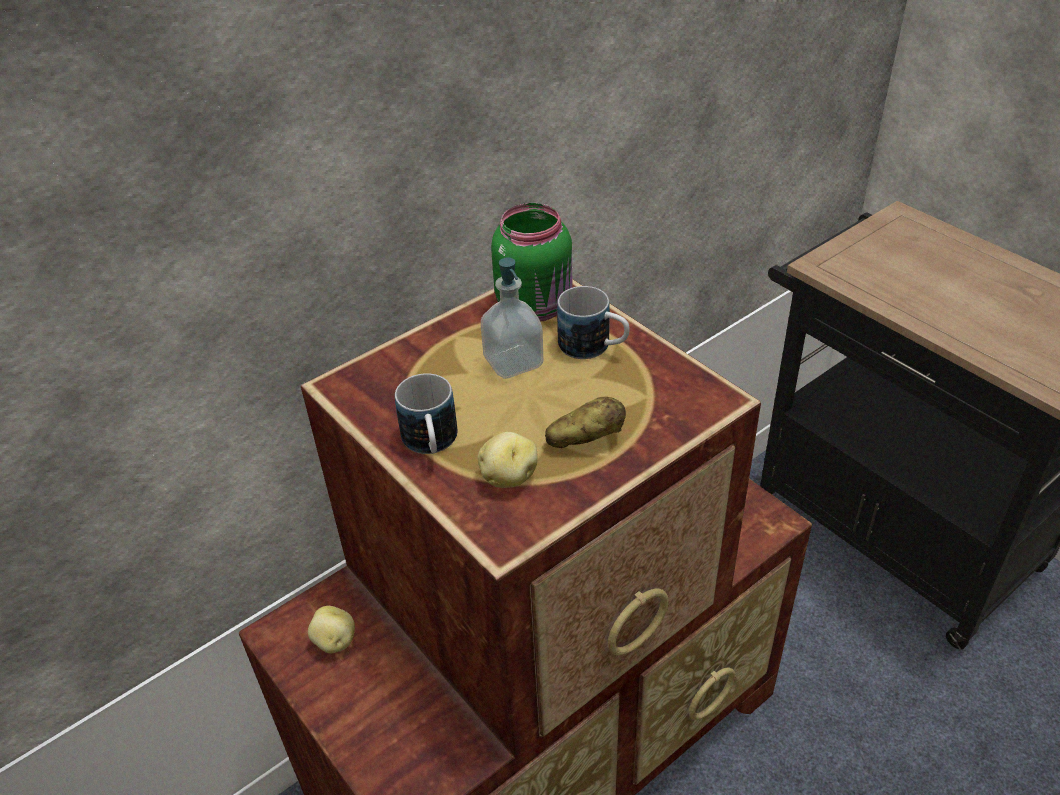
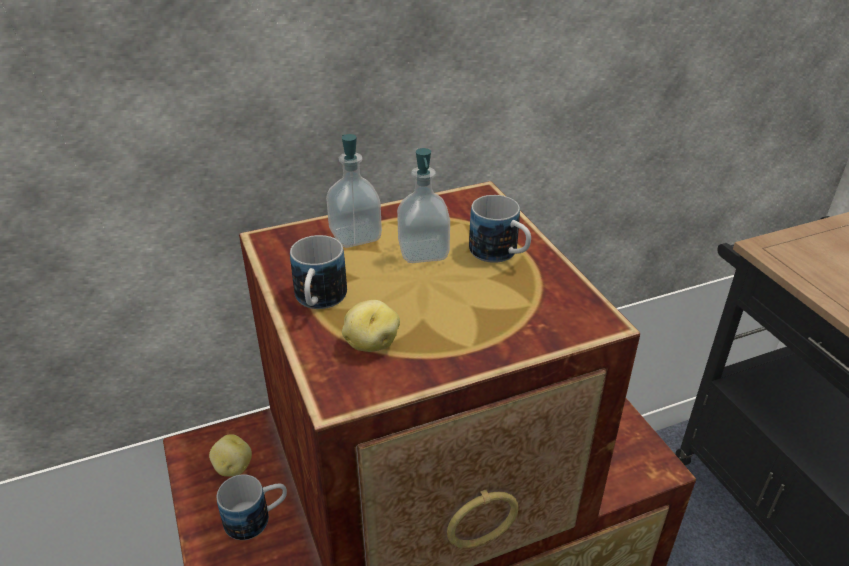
camera: 15 degrees right, 5 degrees down
(386, 687) = (257, 518): none -> mug
(432, 360) = (355, 236): none -> soap dispenser
(536, 306) = (465, 212): green jar -> none
(585, 439) = (456, 328): potato -> none

